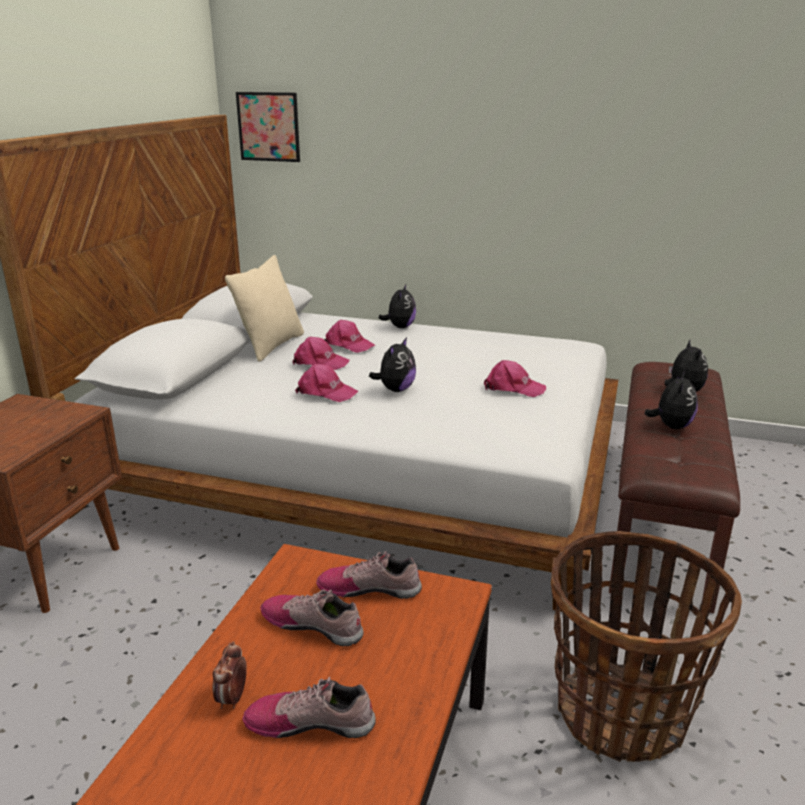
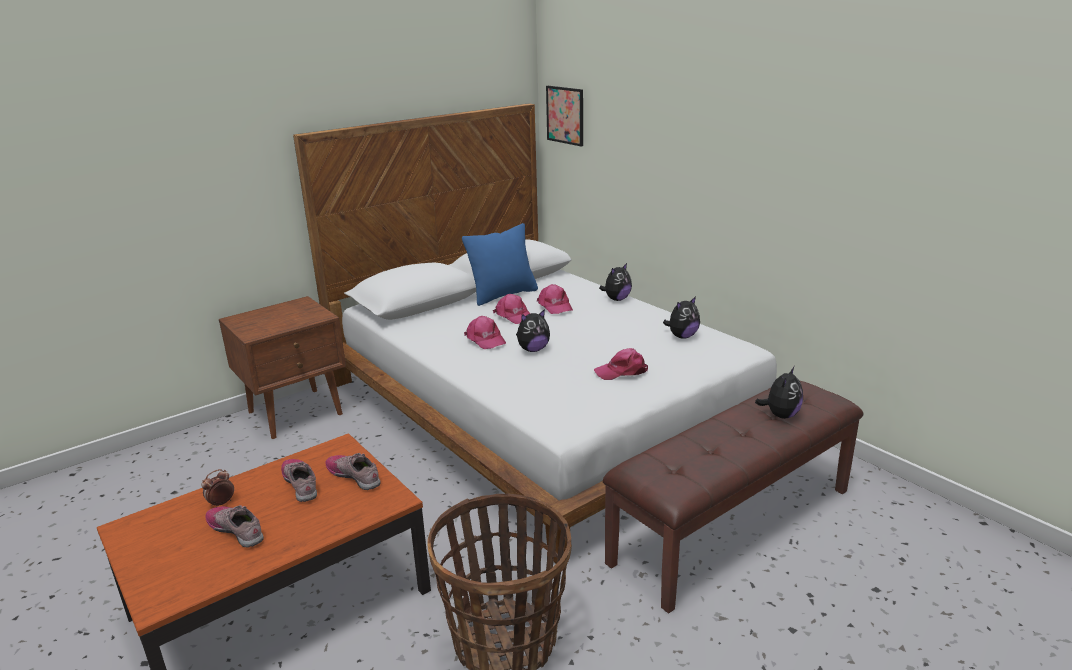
camera: 35 degrees right, 0 degrees up
(271, 346) = (503, 295): beige pillow -> blue pillow
(513, 388) = (622, 371): pink cap -> pink cap turned 120 degrees clockwise
(671, 426) = (715, 440): plush toy -> plush toy (682, 336)

